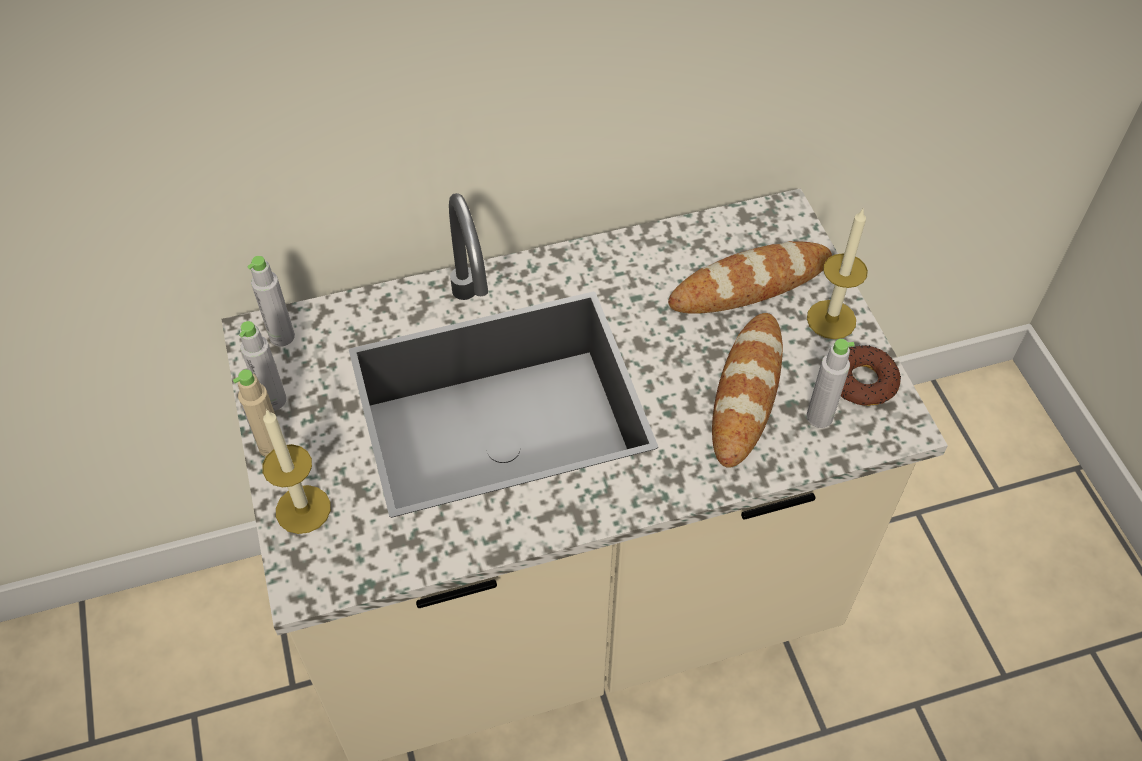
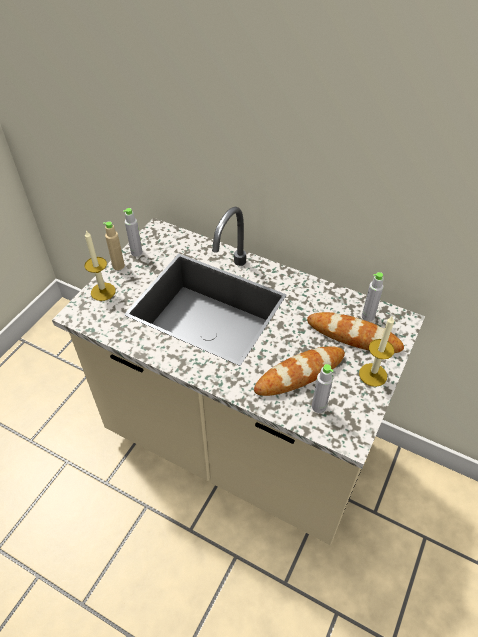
camera: 45 degrees right, 5 degrees down
(282, 336) = (163, 235): grey bottle -> grey bottle (368, 316)
(862, 381) = (355, 408): donut -> none

